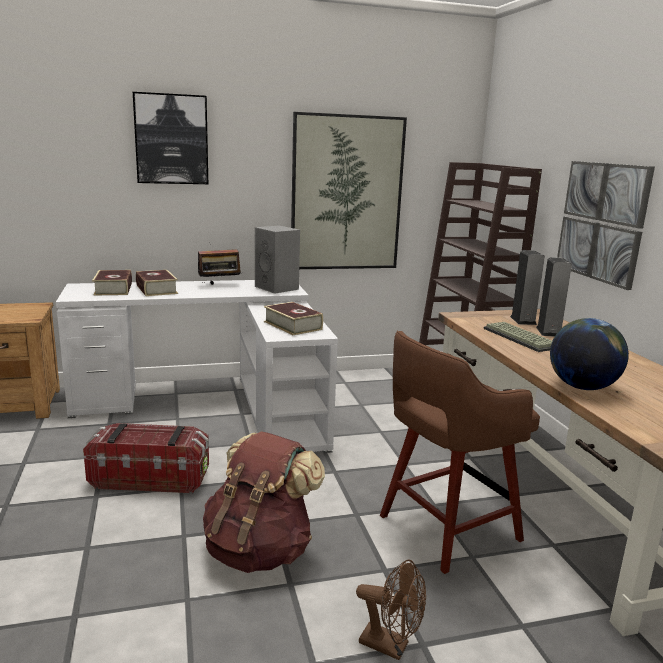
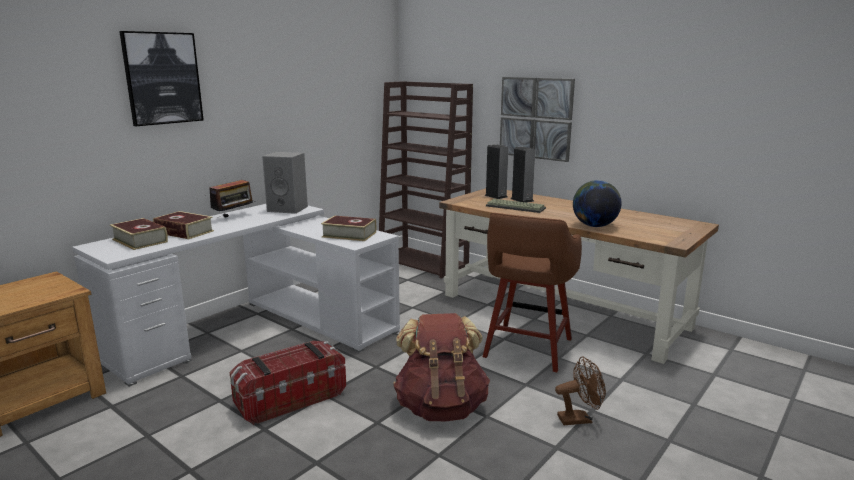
camera: 35 degrees left, 0 degrees up
(346, 194) = (313, 116): picture -> none

